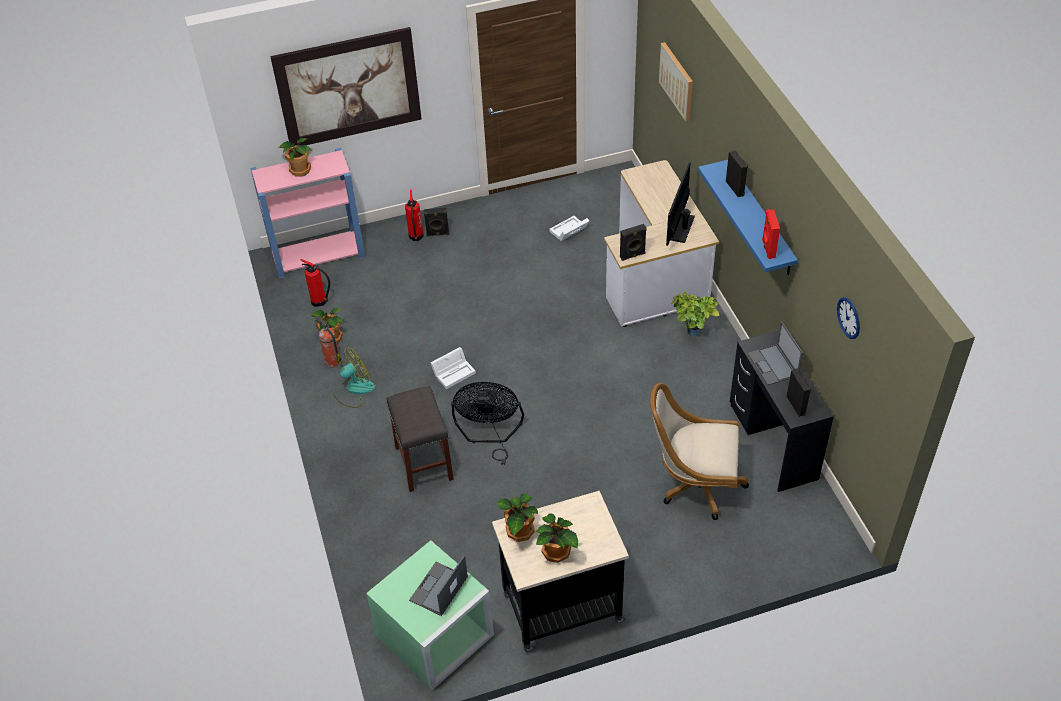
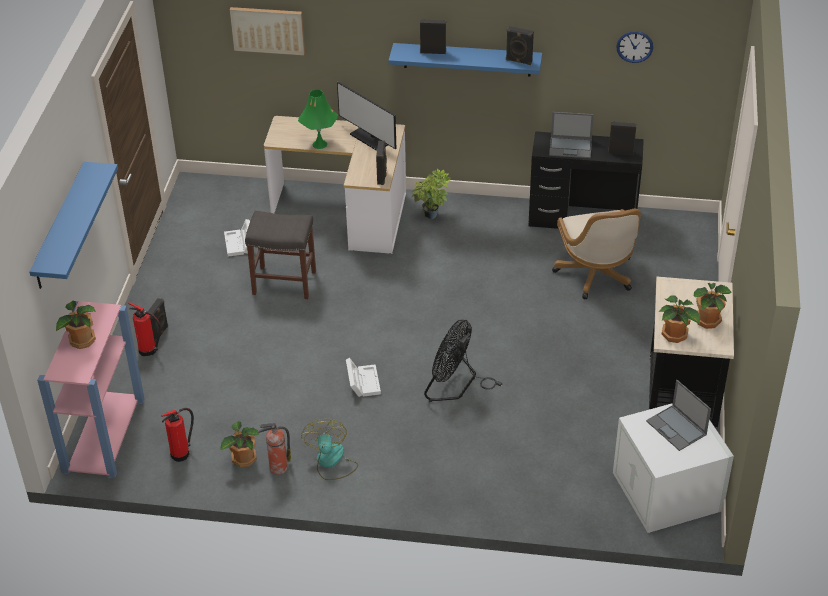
camera: 65 degrees left, 5 degrees down
(348, 88) = (60, 227): picture -> blue shelf
(423, 462) = (462, 439): grey stool -> grey stool (283, 283)
(435, 637) = (669, 492): green storage box -> white storage box
(648, 201) = (320, 144): none -> green table lamp
(694, 483) = (597, 277): office chair -> office chair turned 45 degrees counterclockwise
(768, 249) = (518, 61): red speaker -> black speaker

